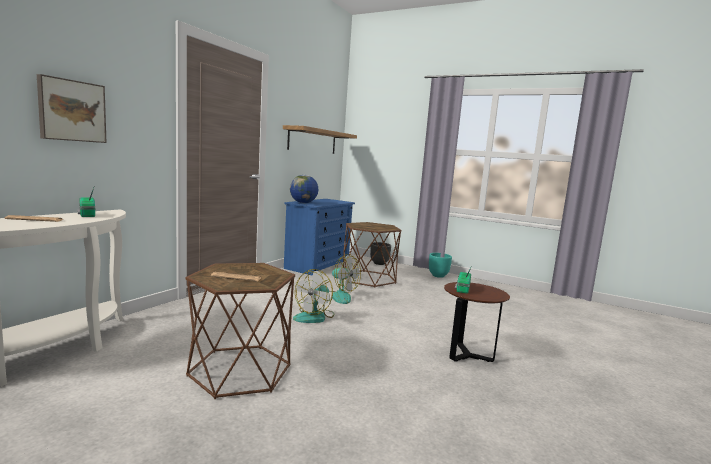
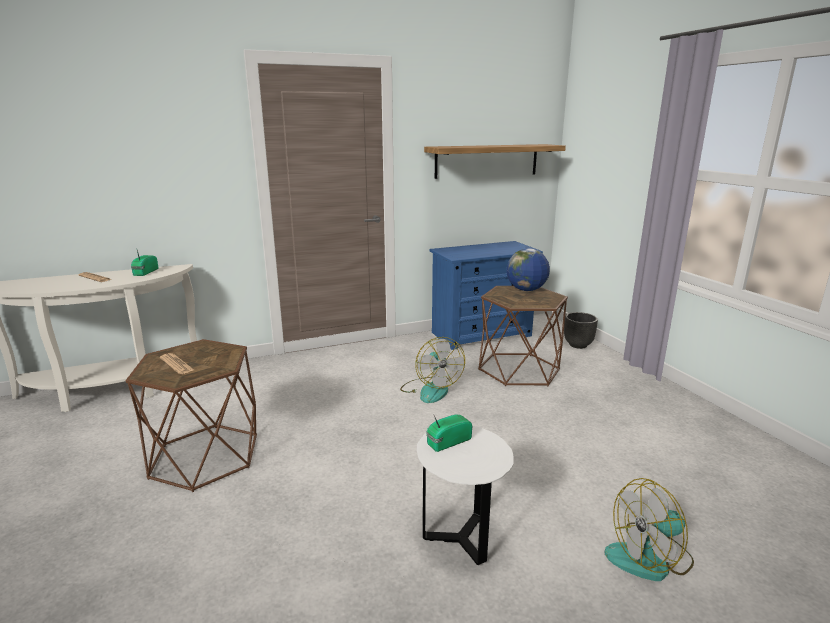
camera: 40 degrees right, 10 degrees up
(71, 111) = (134, 173): picture -> none
(303, 203) = (450, 252): globe -> globe (526, 290)
(315, 316) = (364, 412): fan -> fan (649, 558)
(438, 276) = (646, 387): turquoise planter -> none
(468, 355) = (461, 539): brown side table -> white side table

